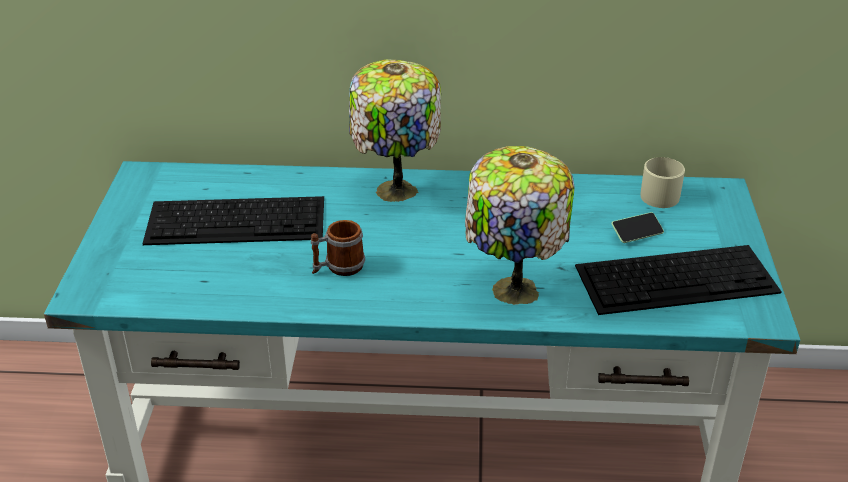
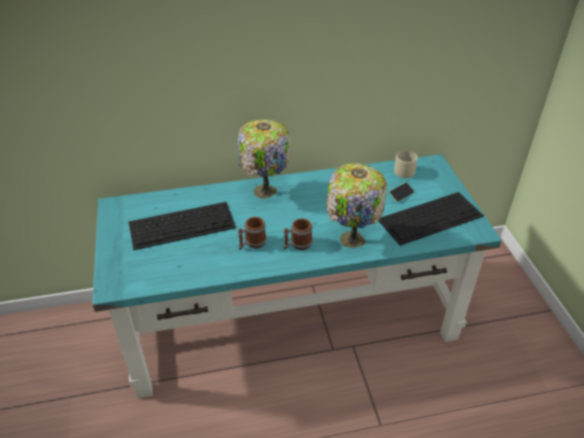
camera: 15 degrees left, 5 degrees up
(415, 282) = (297, 244): none -> mug

